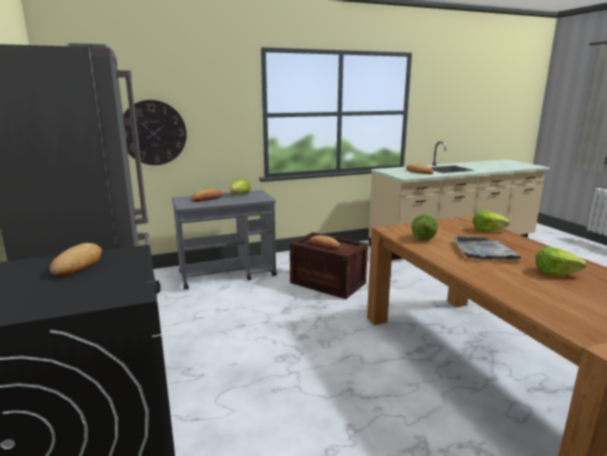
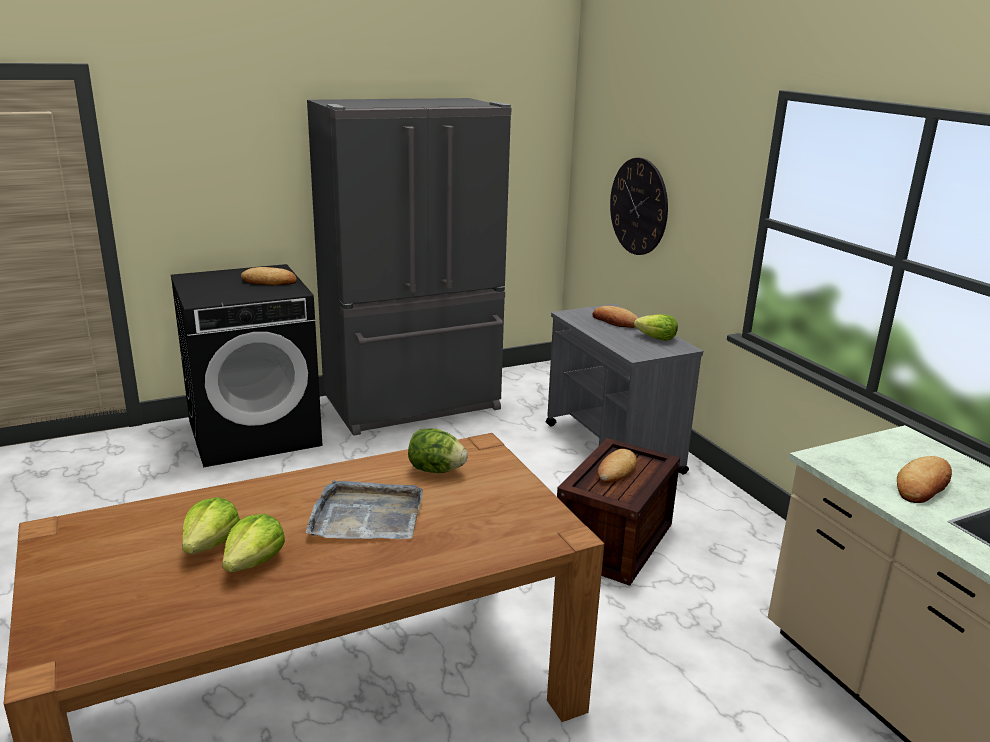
camera: 85 degrees right, 5 degrees up
(487, 230) = (488, 545): lettuce -> lettuce (211, 544)

